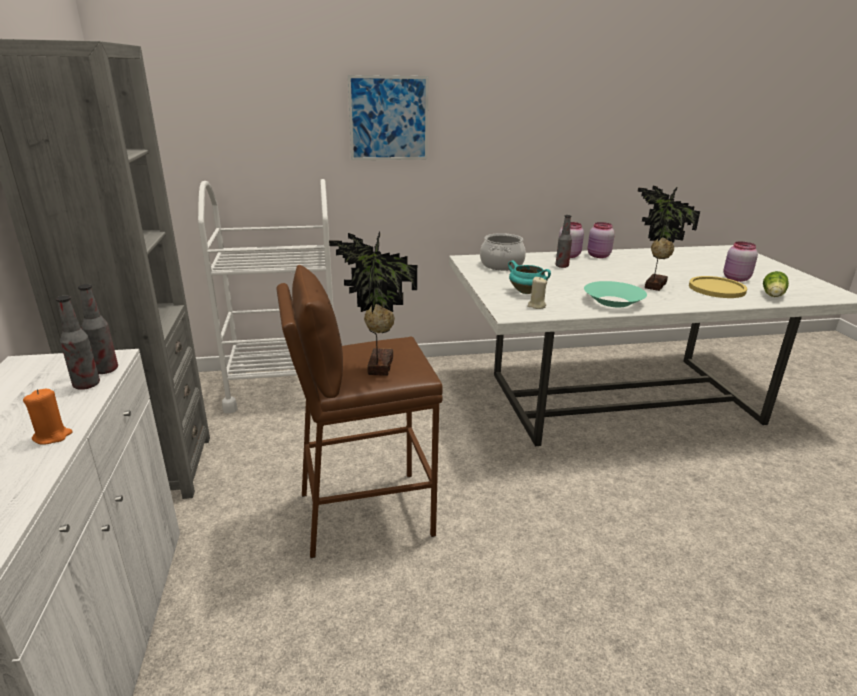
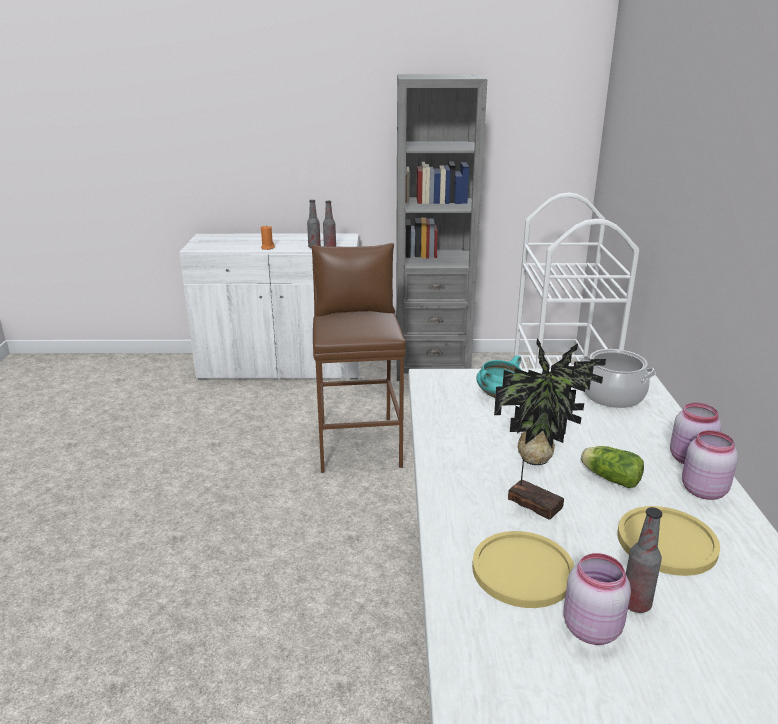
camera: 100 degrees right, 0 degrees up
(377, 366) = (344, 323): potted plant -> none
(388, 118) = (697, 176): picture -> none
(536, 306) = (452, 394): beige candle -> none
(562, 266) = (621, 440): bottle -> bottle (635, 604)
(613, 301) = (462, 446): turquoise bowl -> none
(653, 264) = (666, 542): none -> yellow plate
(772, 295) = (483, 634): lettuce -> lettuce (609, 477)

